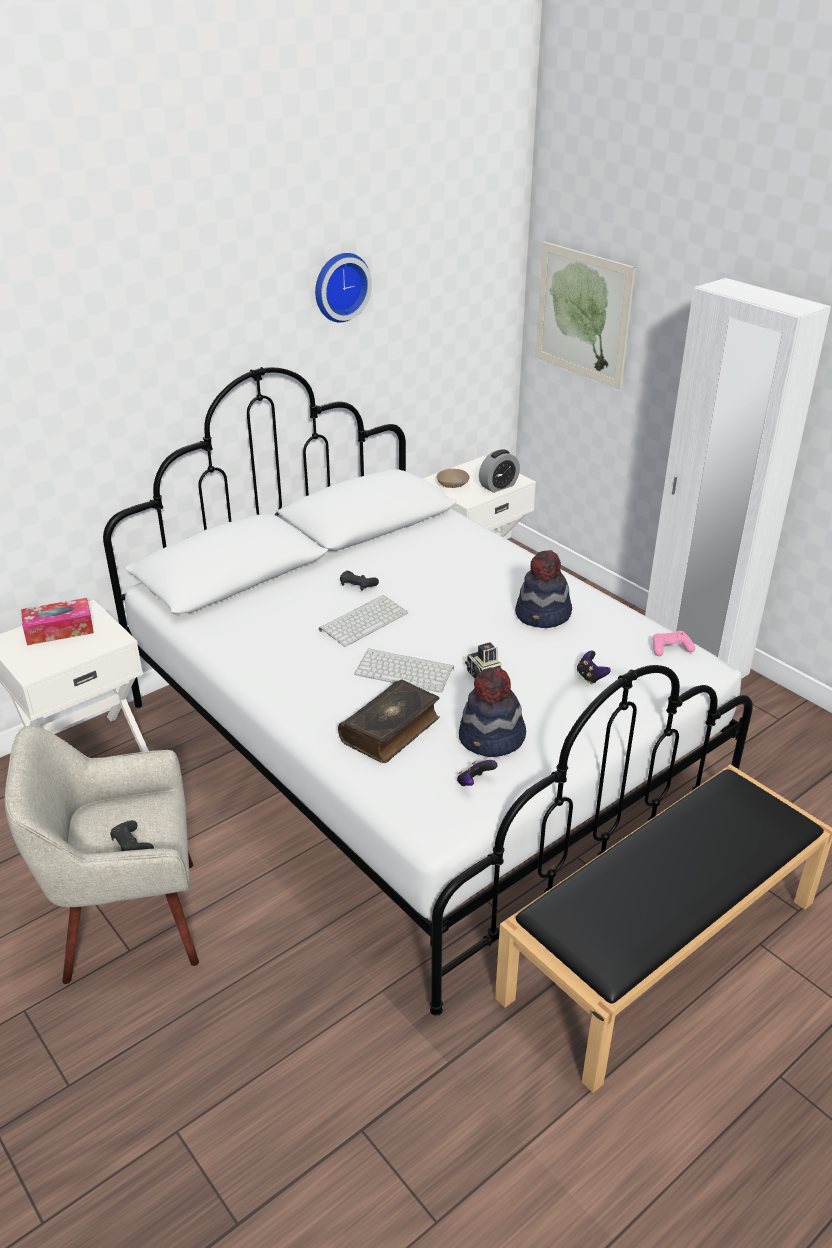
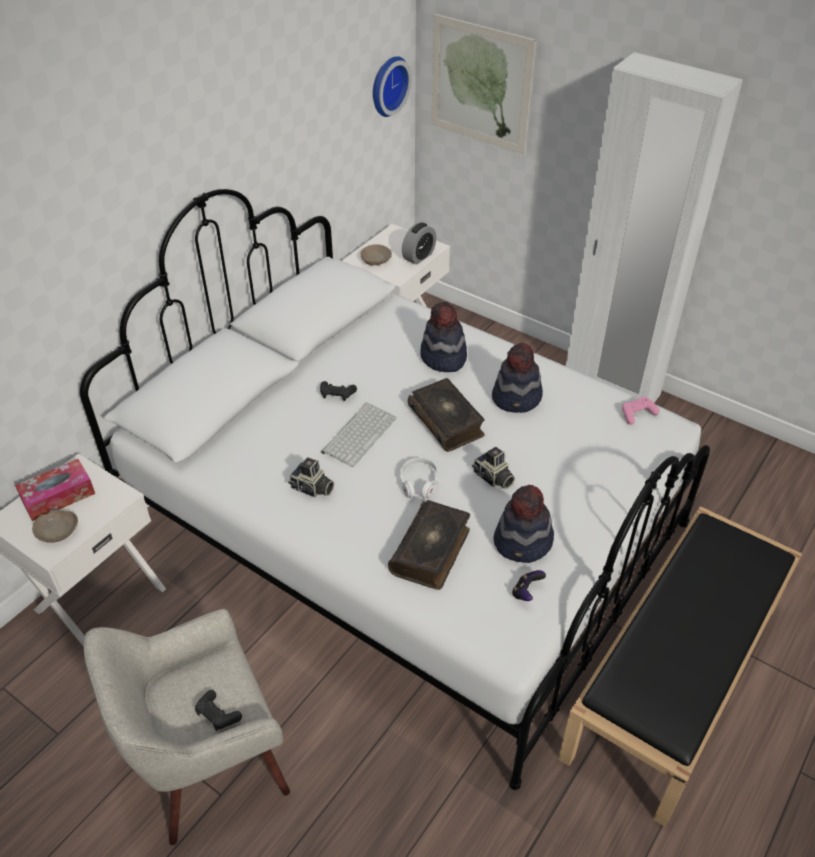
camera: 15 degrees left, 10 degrees up
(45, 657) = (57, 531): none -> beige bowl
(296, 658) = (312, 489): none -> camera
(339, 286) = (262, 94): wall clock -> wall clock (387, 85)
(406, 671) = (419, 483): keyboard -> white headphones
(459, 624) = (447, 422): none -> book
(480, 570) = (443, 358): none -> hat
(590, 677) = (582, 458): game controller -> none

